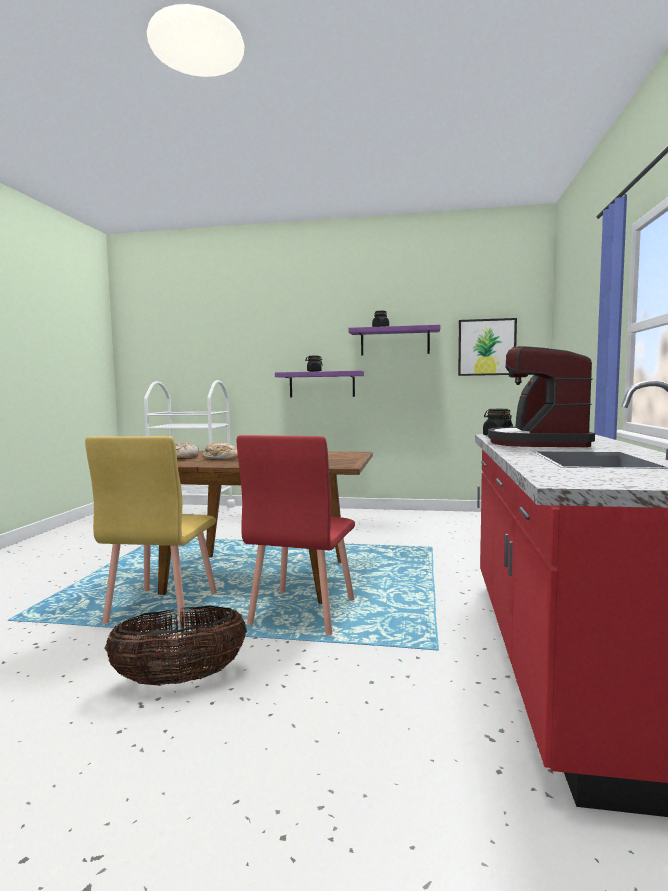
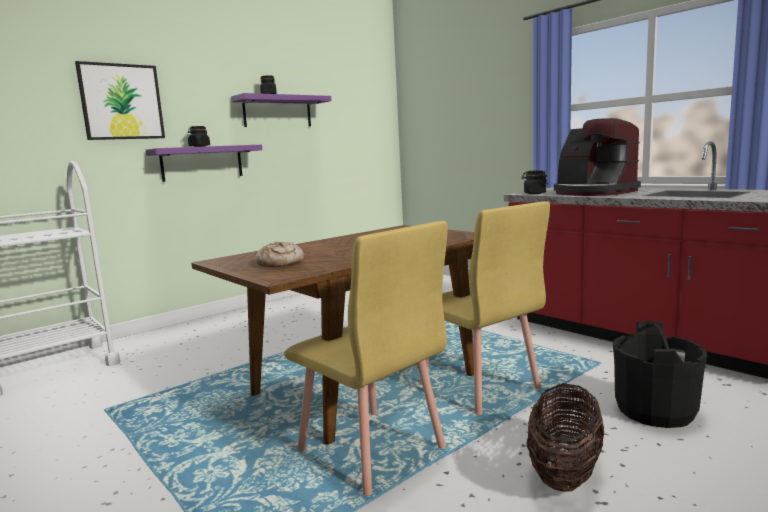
camera: 50 degrees left, 5 degrees up
(221, 459) = (331, 254): bread -> none
(302, 612) = (479, 387): red chair -> yellow chair
(348, 701) = (655, 410): none -> black bucket
(486, 347) = (355, 120): picture -> picture (121, 102)

